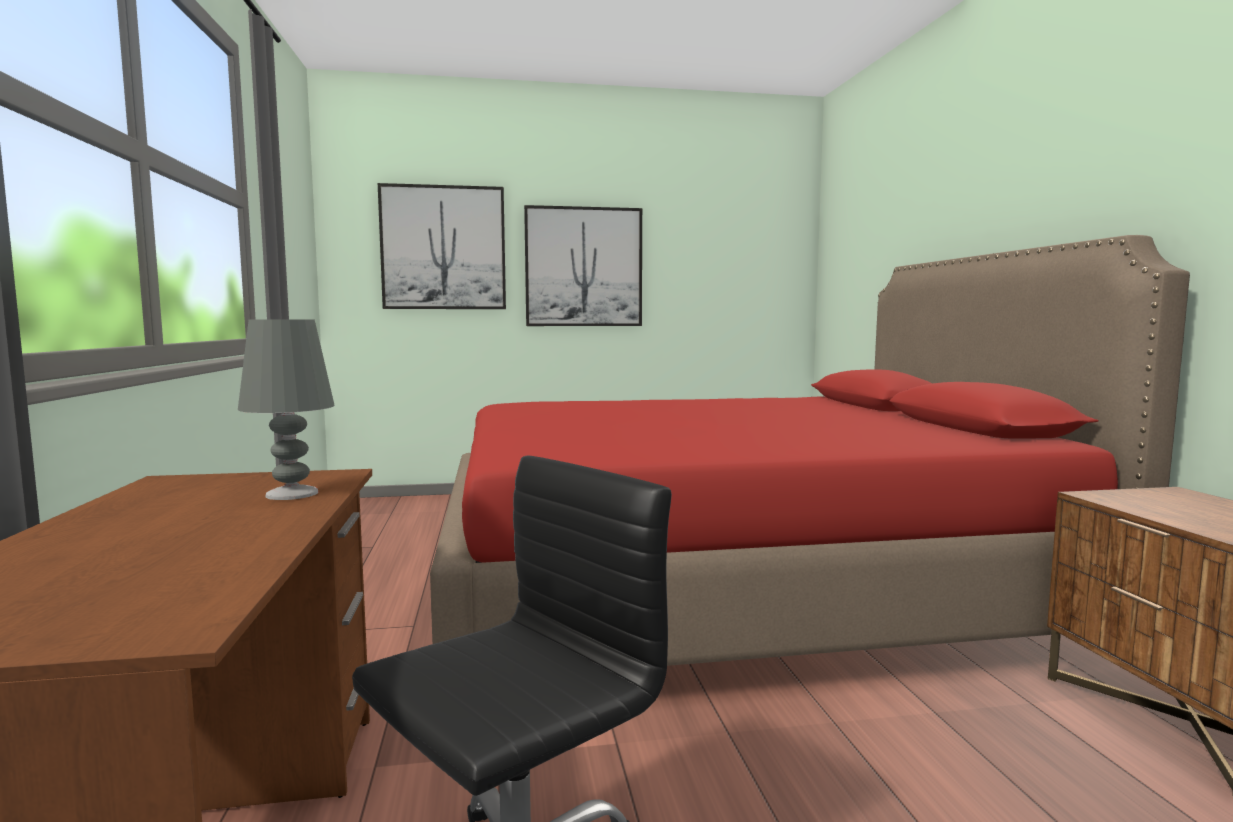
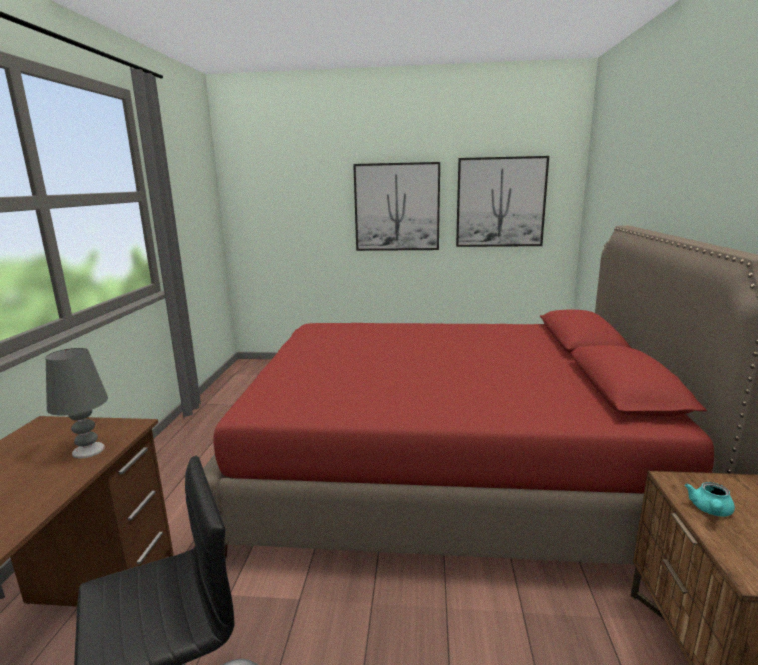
camera: 15 degrees right, 10 degrees up
(443, 248) = (299, 196): picture -> picture (500, 202)
(1158, 509) = (710, 510): none -> turquoise teapot

